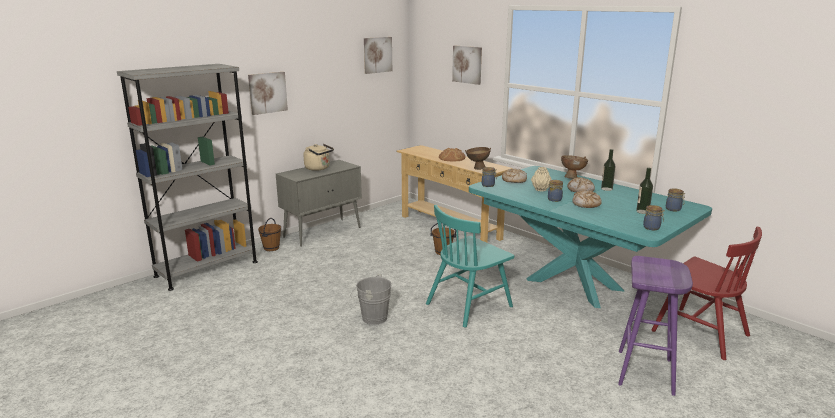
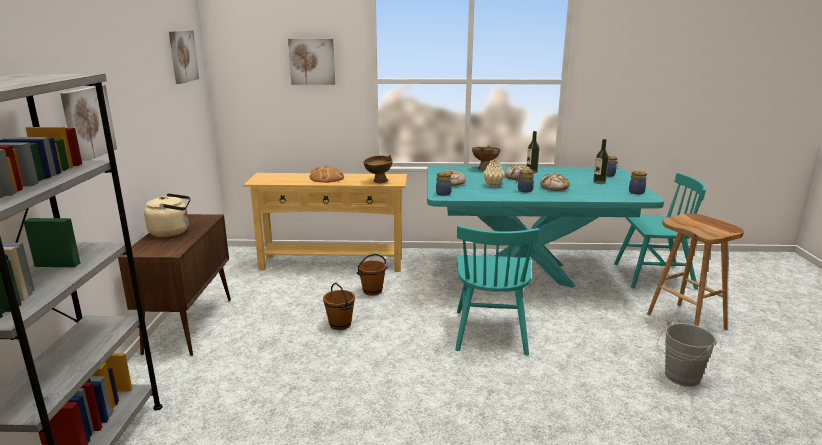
camera: 45 degrees left, 0 degrees up
(271, 248) = (149, 377): brown bucket -> brown bucket (339, 325)
(323, 232) = (190, 324): grey cabinet -> brown cabinet
(371, 317) = (436, 394): grey bucket -> grey bucket (679, 378)
(646, 372) = (687, 322): purple stool -> brown stool
(699, 333) = (653, 276): red chair -> turquoise chair

